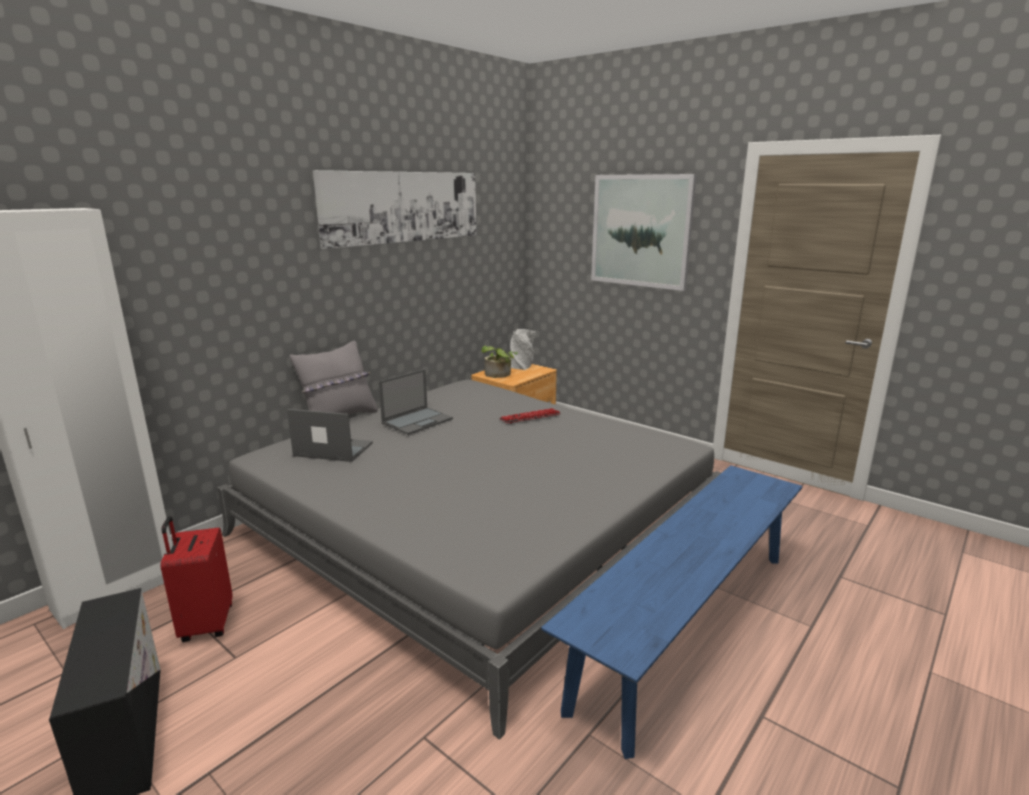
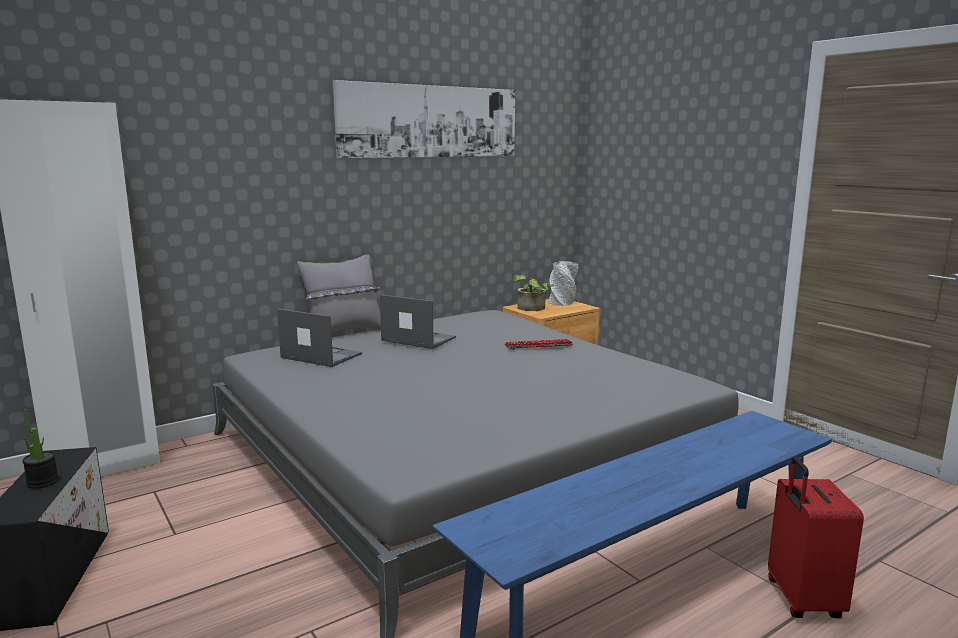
camera: 15 degrees right, 5 degrees down
(104, 643) = (43, 482): none -> potted plant
(206, 624) = (163, 503): red suitcase -> red suitcase (801, 600)
(418, 421) = (417, 339): laptop -> laptop turned 120 degrees counterclockwise
(641, 231) = (695, 150): picture -> none

